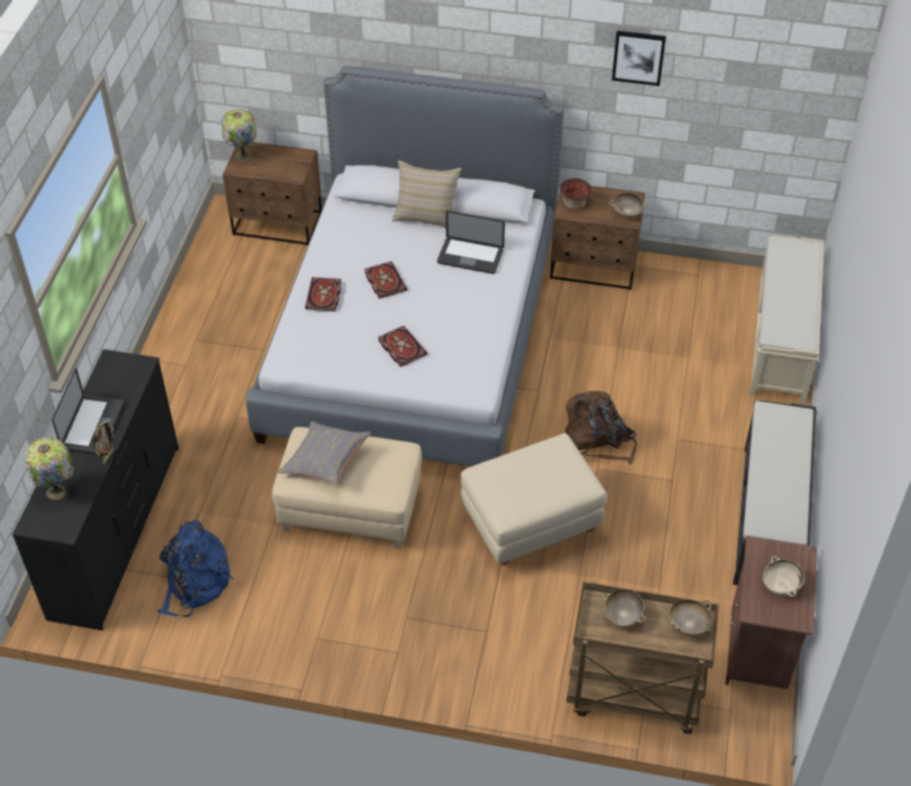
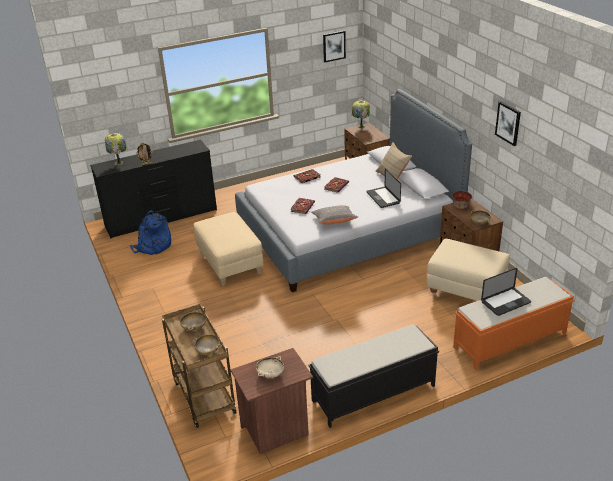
camera: 55 degrees right, 15 degrees down
(93, 426) = (159, 154): laptop -> laptop (505, 302)
(163, 41) = (334, 46): none -> picture
(325, 461) = (221, 224): grey pillow -> grey pillow (334, 221)
(530, 527) = (275, 315): beige ottoman -> beige ottoman (465, 292)
(597, 441) = (354, 311): brown backpack -> none
(781, 342) = (509, 341): beige bench -> orange bench

